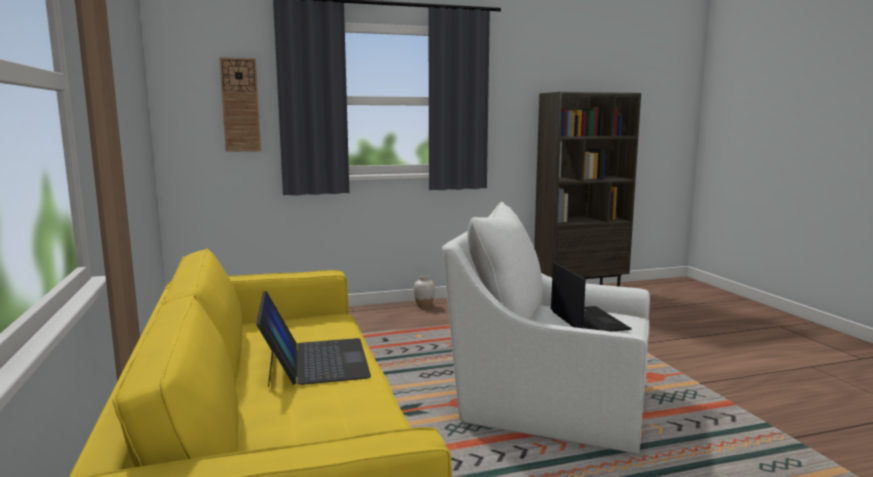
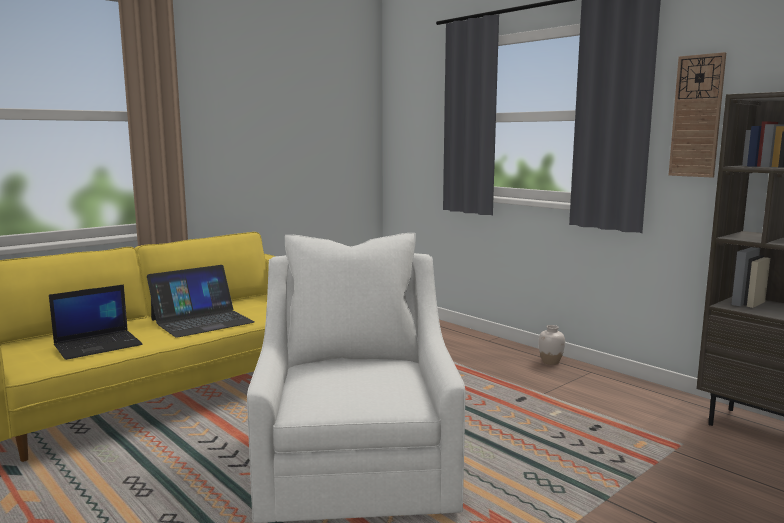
camera: 65 degrees right, 0 degrees up
(240, 105) = (430, 124): wall clock -> wall clock (697, 116)
(587, 320) = (357, 380): laptop -> laptop (99, 345)

